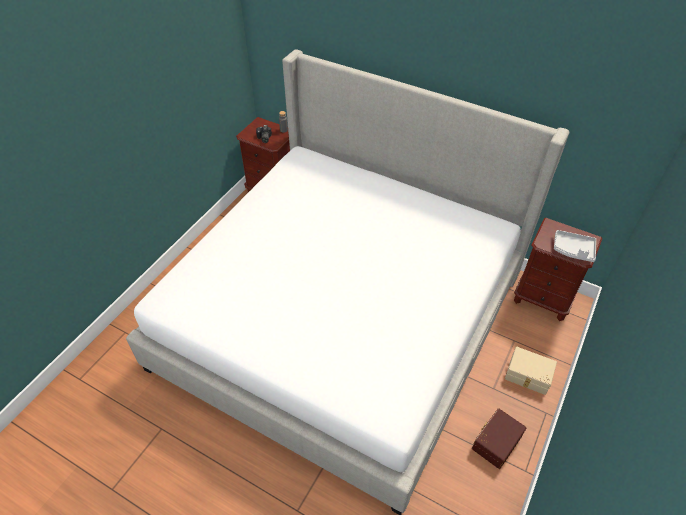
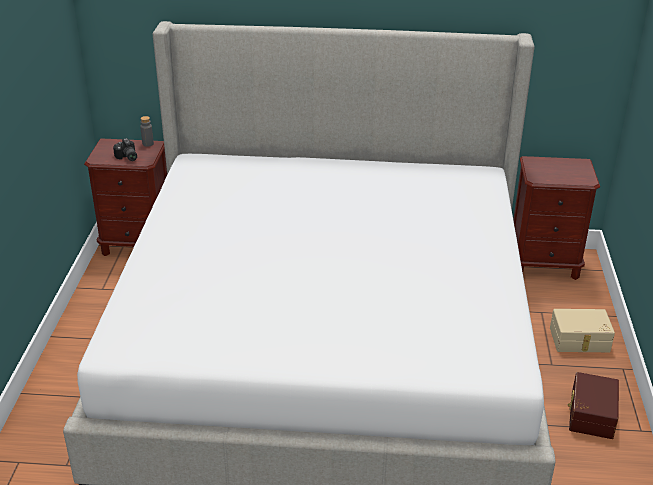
camera: 25 degrees left, 15 degrees down
(573, 250) = (571, 176): grey tray -> none

